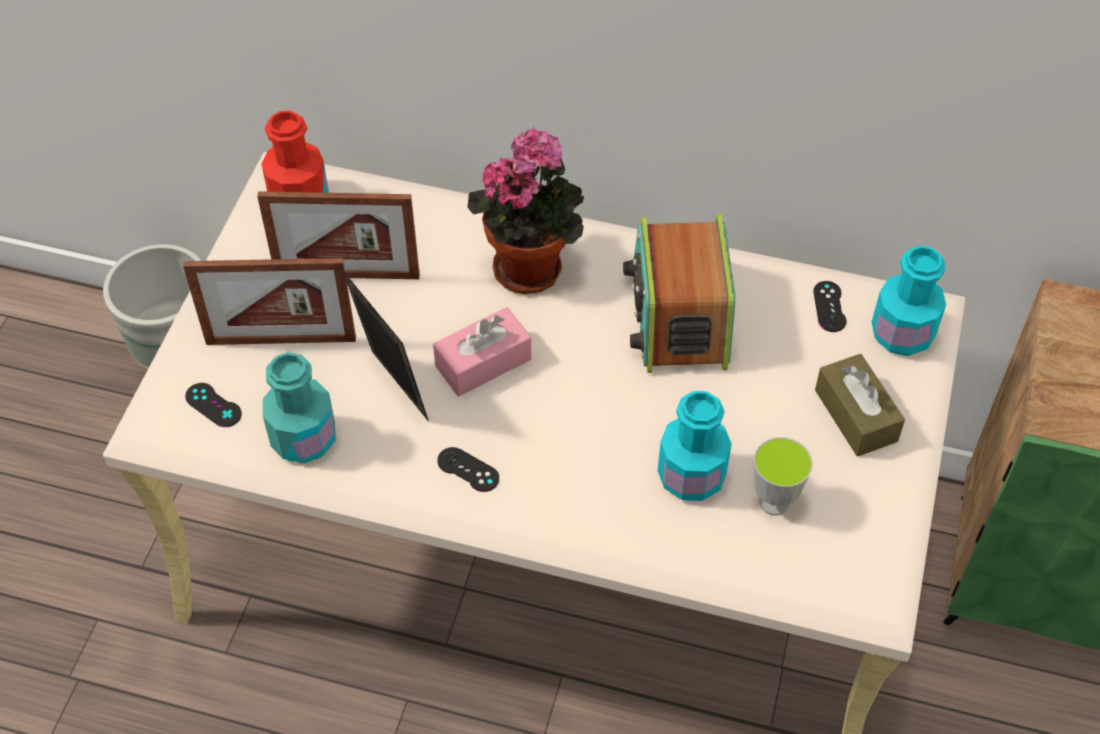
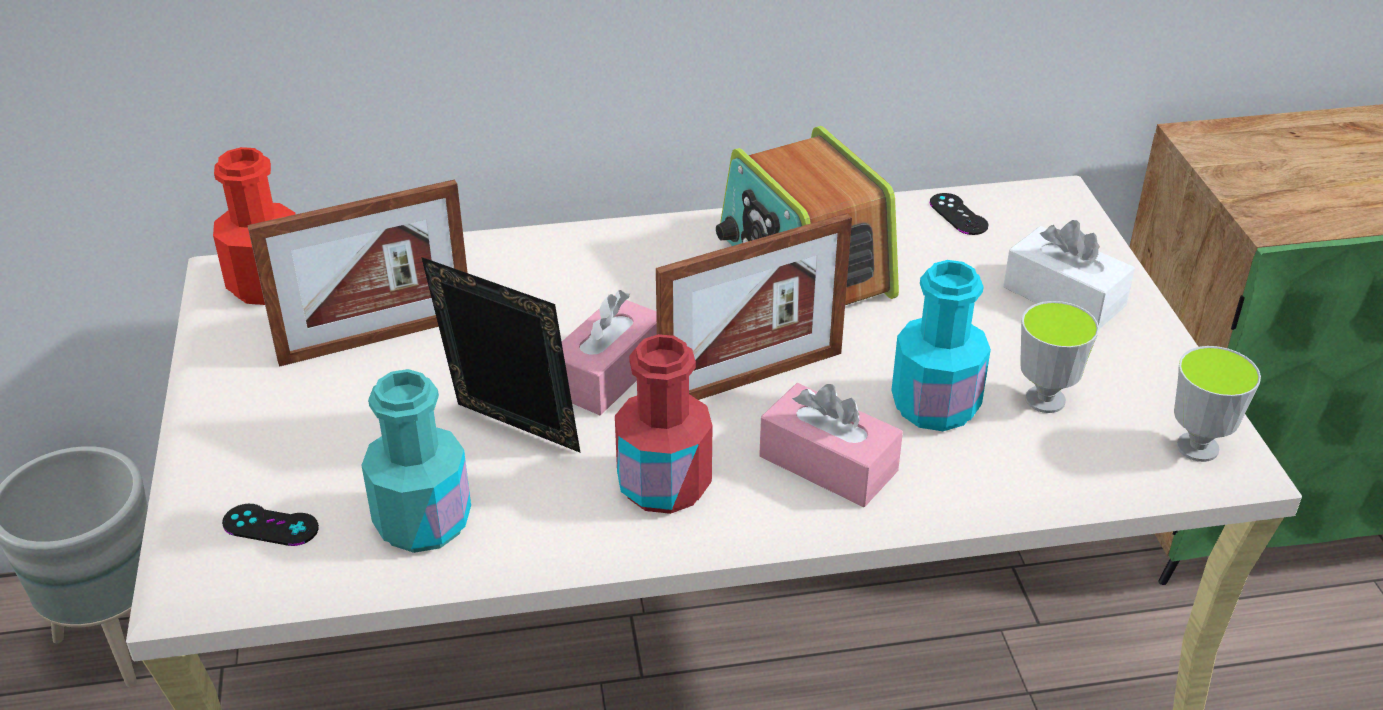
camera: 25 degrees left, 15 degrees down
(281, 340) = (327, 428): picture frame -> picture frame (751, 379)
(468, 470) = (664, 485): black game controller -> red bottle
(531, 265) = (602, 268): potted plant -> none
(586, 495) = (828, 464): none -> pink tissue box
(855, 415) = (1064, 296): brown tissue box -> white tissue box
(856, 585) = (1197, 447): none -> cup
(902, 334) = (1050, 216): turquoise bottle -> none

